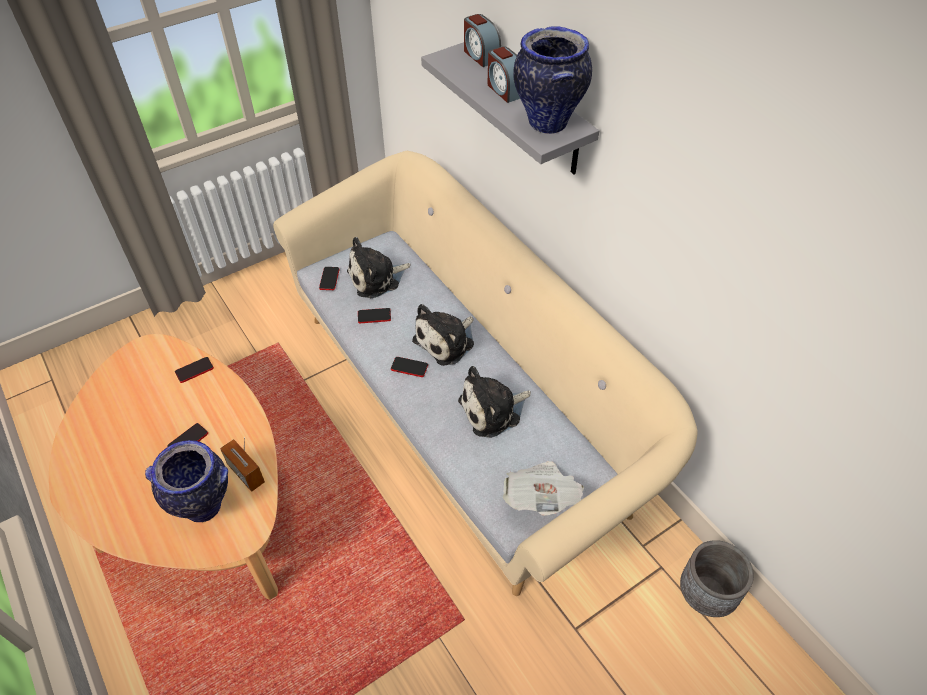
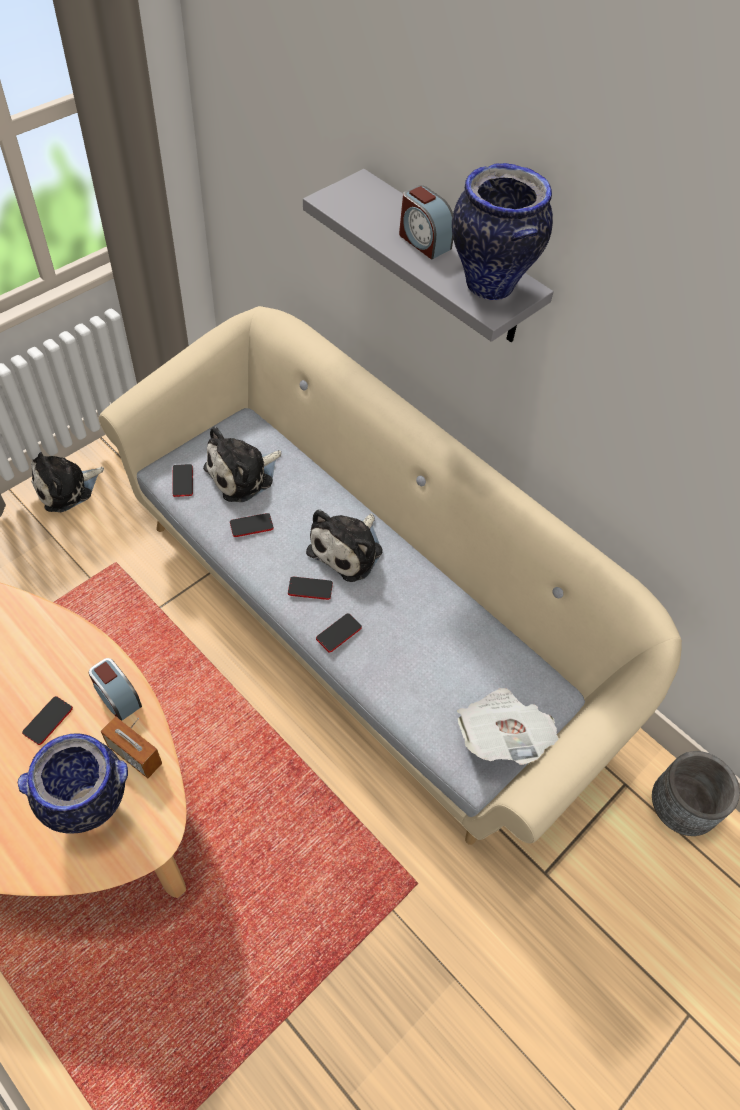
camera: 15 degrees left, 5 degrees up
(194, 370) = (33, 624): phone -> phone (338, 633)
(480, 55) = (379, 193): alarm clock -> alarm clock (117, 698)
(493, 410) = (423, 632): plush toy -> plush toy (66, 487)

